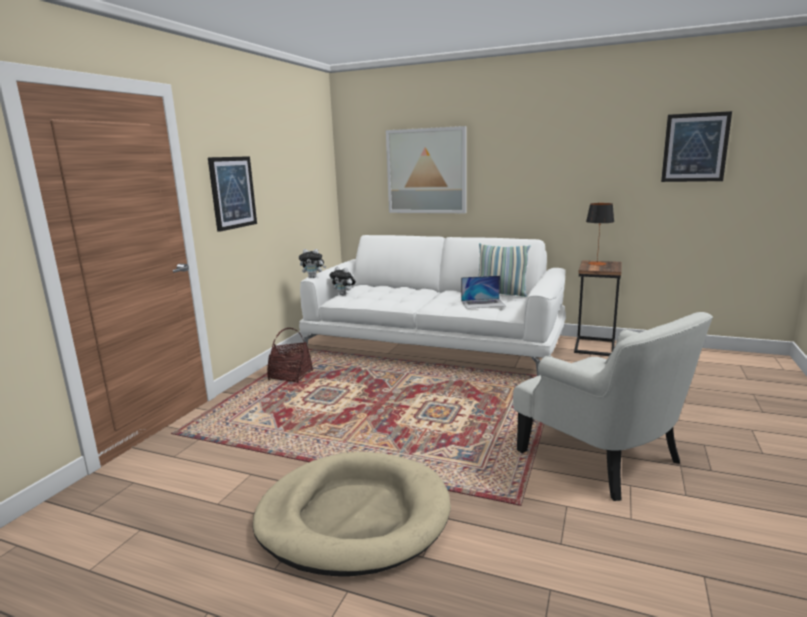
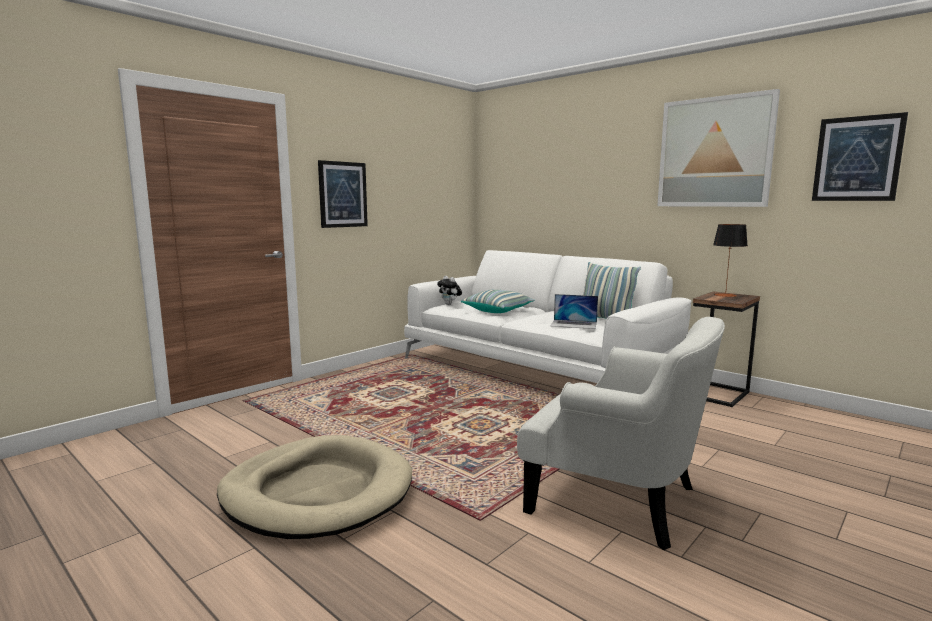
camera: 20 degrees right, 5 degrees down
(291, 376) = (377, 373): basket -> none
(313, 277) = (421, 283): plush toy -> none
(398, 296) = (498, 310): none -> pillow
(426, 171) = (555, 187): picture -> picture (714, 152)
(603, 457) = (618, 498): white armchair -> white armchair turned 45 degrees counterclockwise

